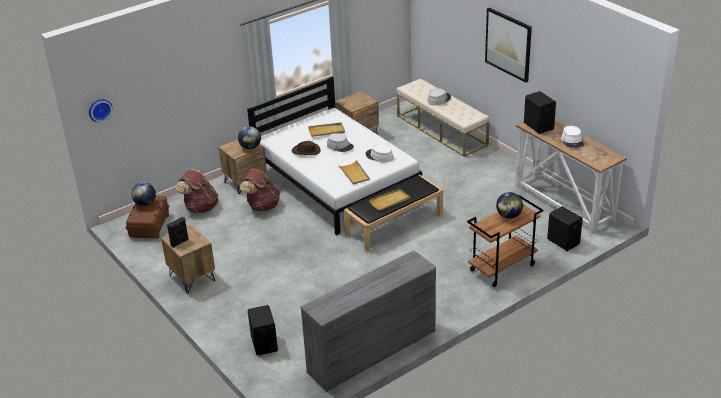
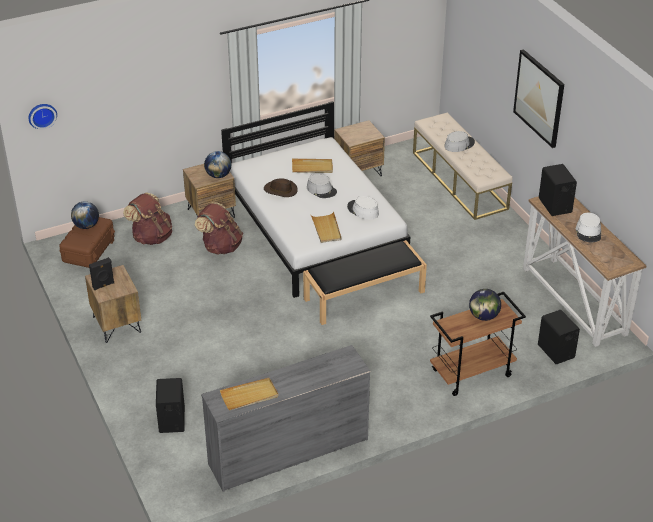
camera: 10 degrees right, 5 degrees up
(390, 201) = (358, 269): beige tray -> beige tray (249, 396)

